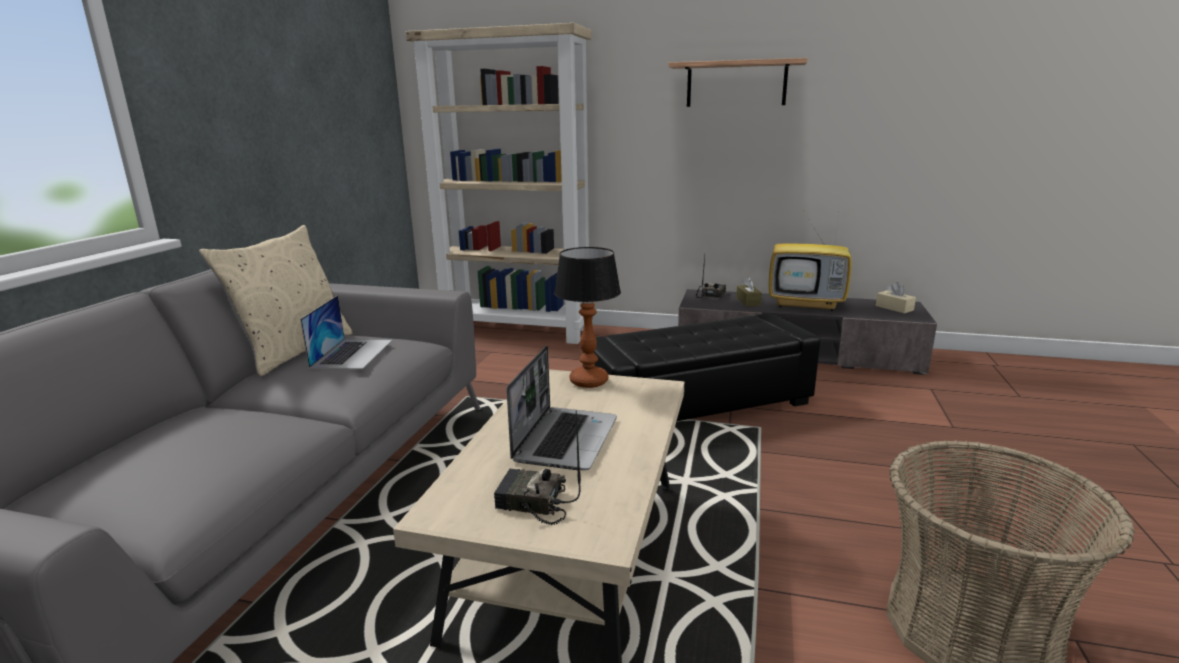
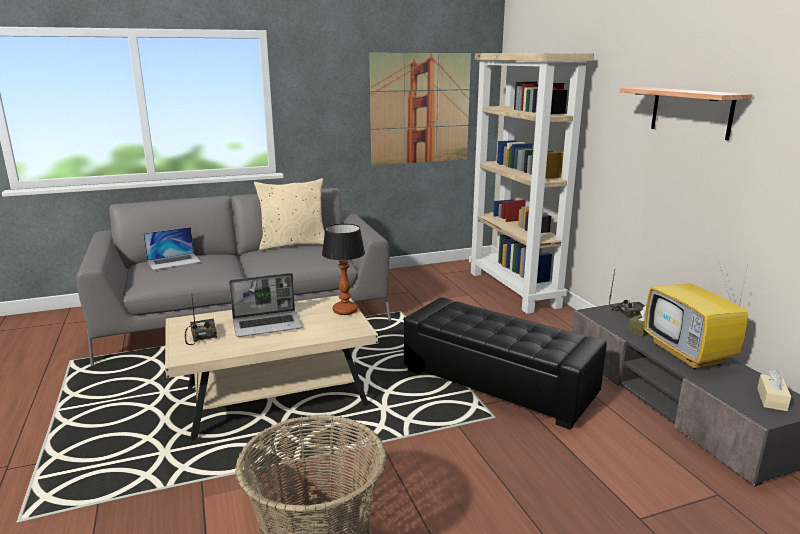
camera: 55 degrees right, 0 degrees up
(331, 114) = (420, 109): none -> picture
(352, 353) = (299, 253): laptop -> laptop (174, 261)

